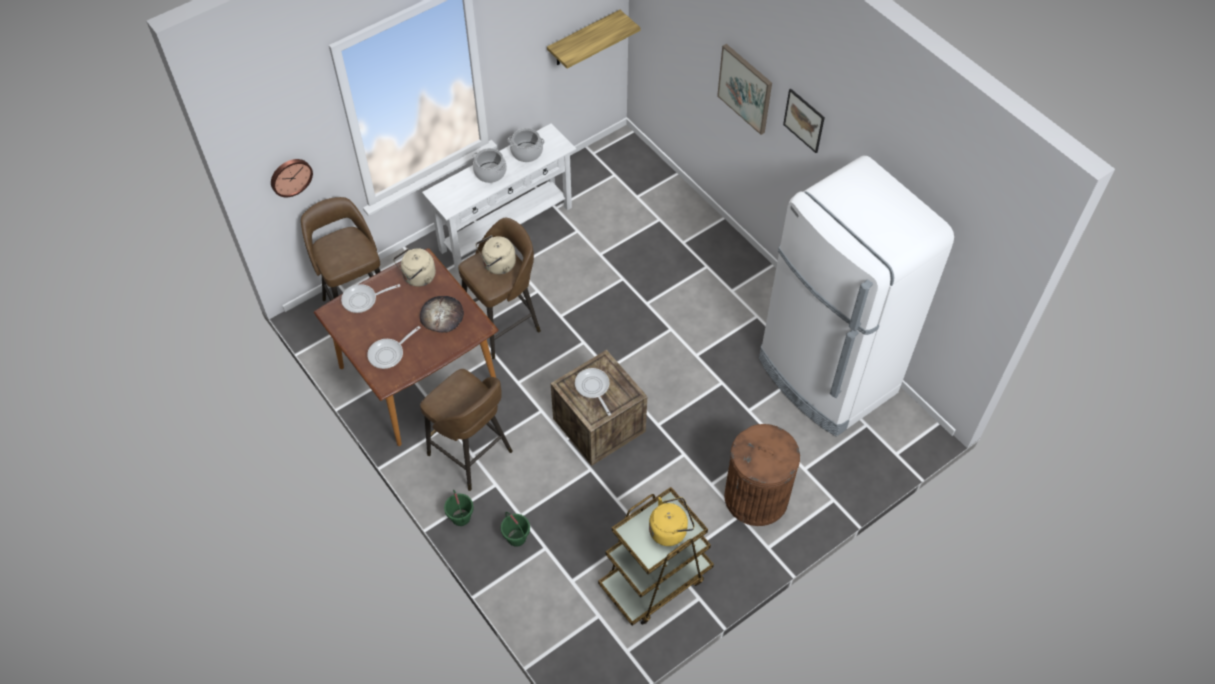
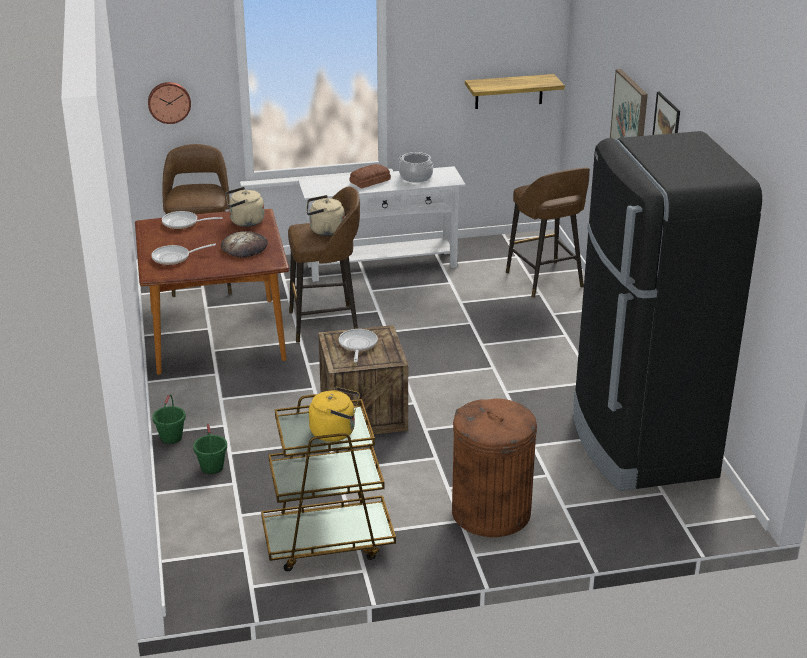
camera: 25 degrees right, 25 degrees down
(471, 455) = (220, 399): brown stool -> brown stool (545, 281)
(490, 172) = (371, 181): cooking pot -> bread
(826, 377) = (641, 445): white fridge -> black fridge

